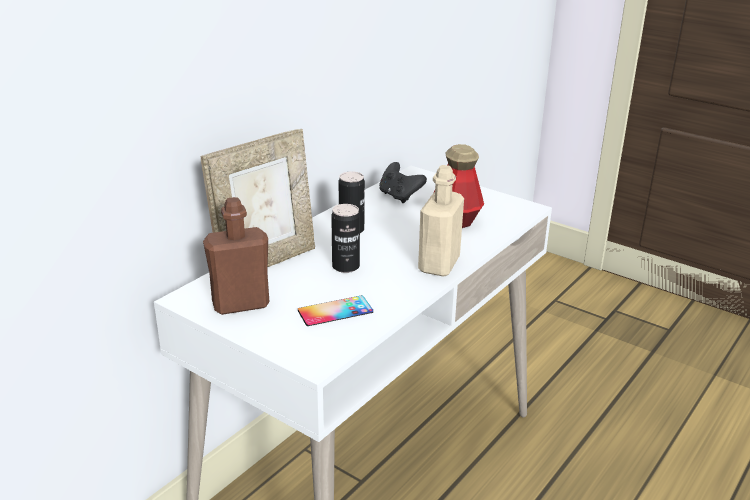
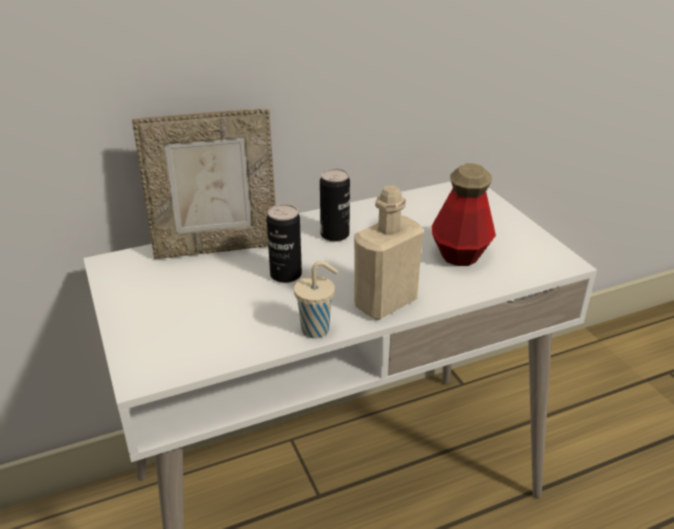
camera: 30 degrees right, 5 degrees up
(240, 304) = (147, 285): brown bottle -> none
(335, 311) = (222, 323): phone -> none
(399, 196) = (424, 209): black game controller -> none
(410, 294) = (317, 329): none -> beige cup

